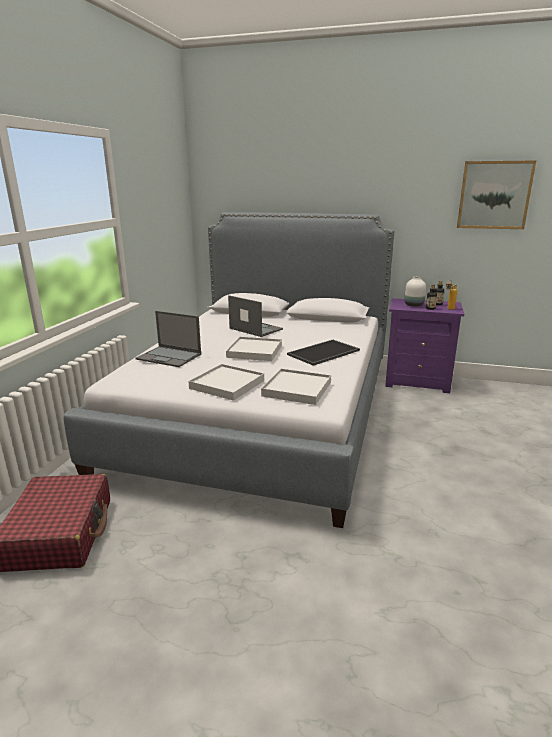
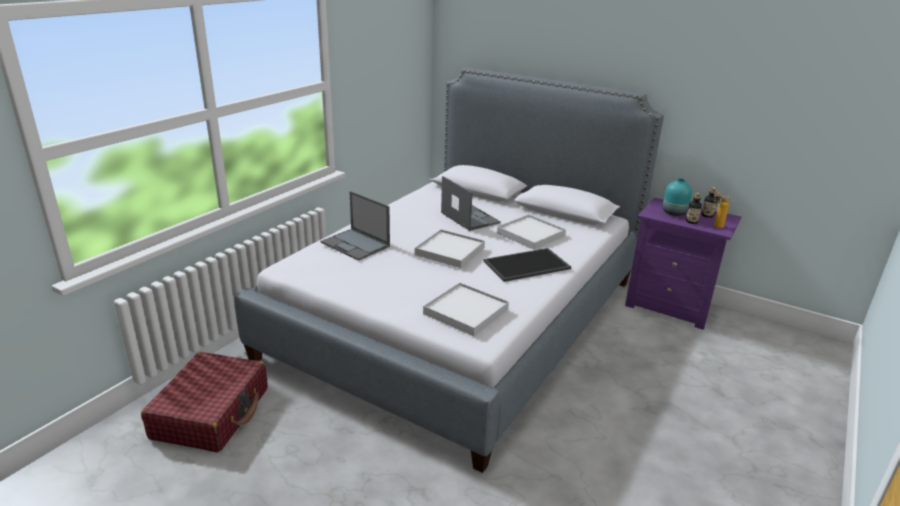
camera: 15 degrees right, 5 degrees up
(227, 384) = (396, 292): white tray -> white tray (530, 234)
(413, 305) = (674, 212): white vase -> turquoise vase
(494, 195) = (801, 87): picture -> none

